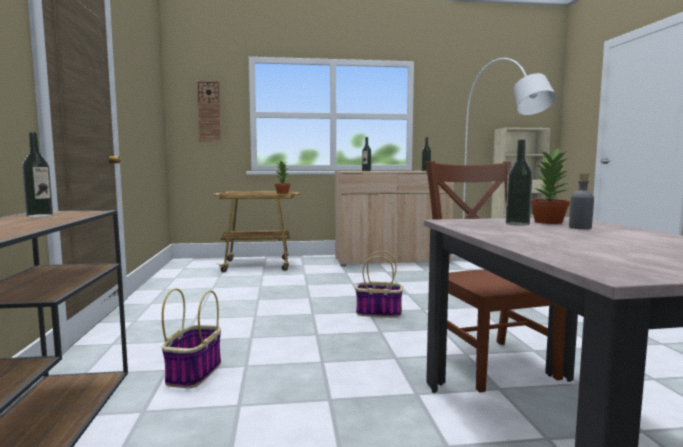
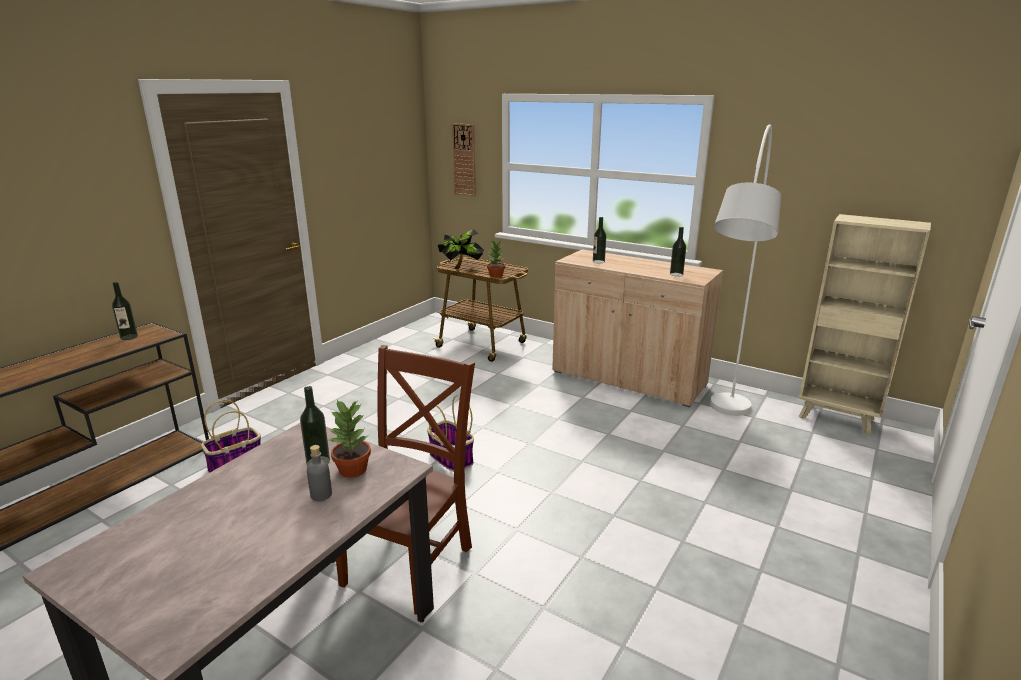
camera: 40 degrees right, 15 degrees up
(243, 193) = (462, 268): none -> potted plant

